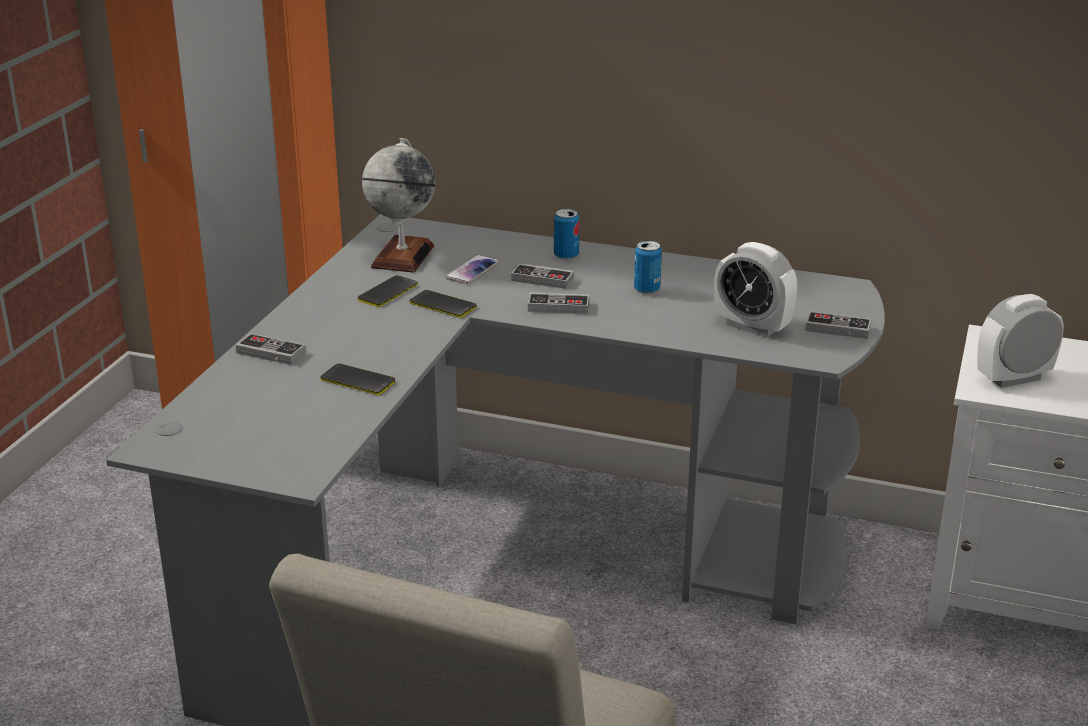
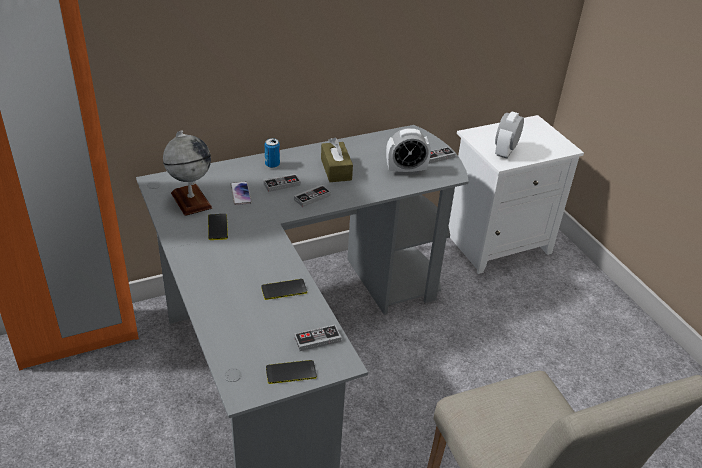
camera: 45 degrees left, 10 degrees up
(271, 353) = (213, 296): game controller -> game controller (317, 339)
(442, 305) = (257, 222): phone -> phone (291, 372)
(646, 289) = (336, 169): can -> brown tissue box

